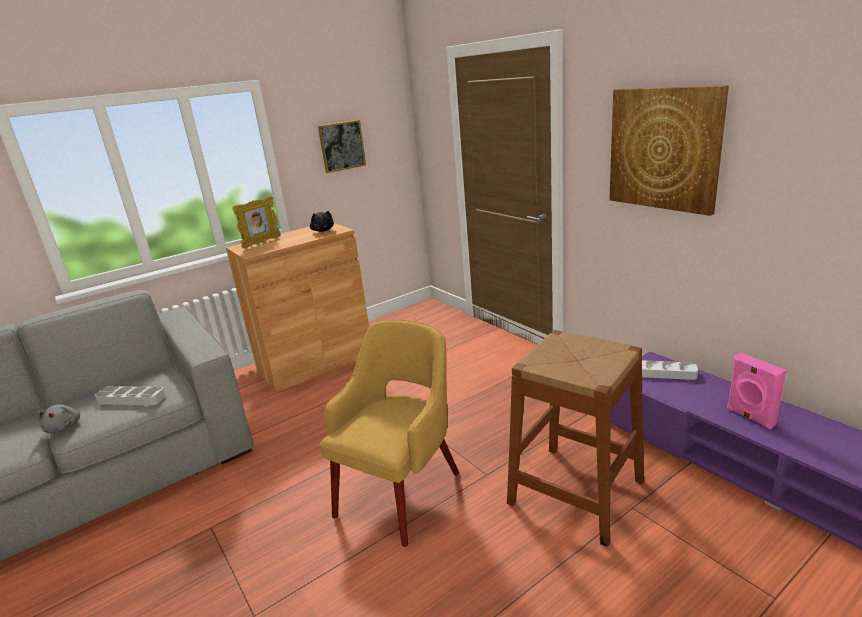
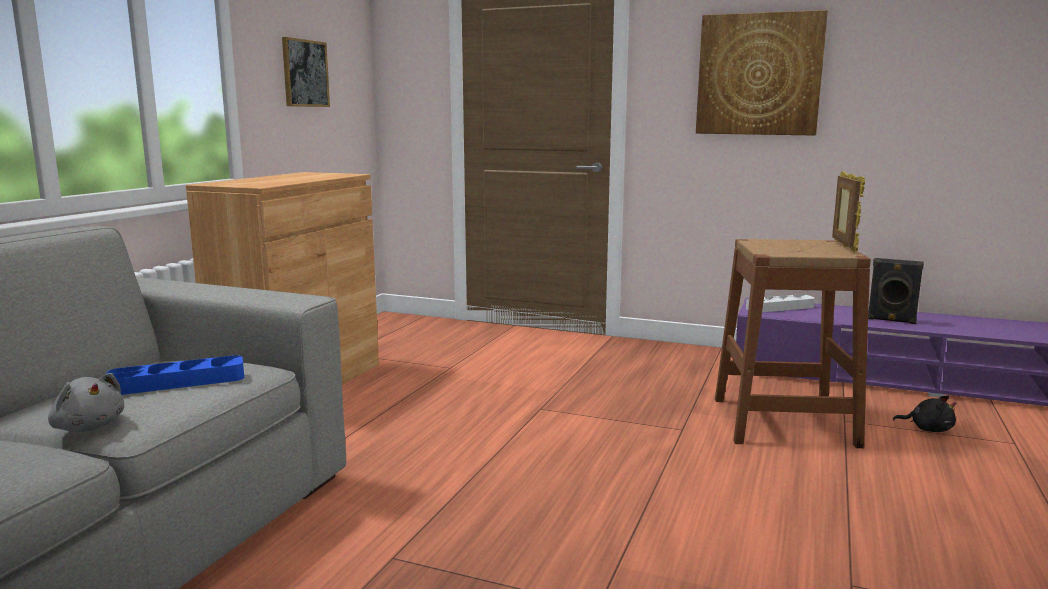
camera: 35 degrees left, 10 degrees down
(131, 399) = (178, 382): grey tray -> blue tray
(261, 242) = (245, 181): picture frame -> picture frame (843, 247)
(323, 230) = (321, 175): black plush toy -> black plush toy (928, 429)
(401, 491) = (609, 462): yellow armchair -> none
(749, 417) = (891, 320): pink speaker -> black speaker

